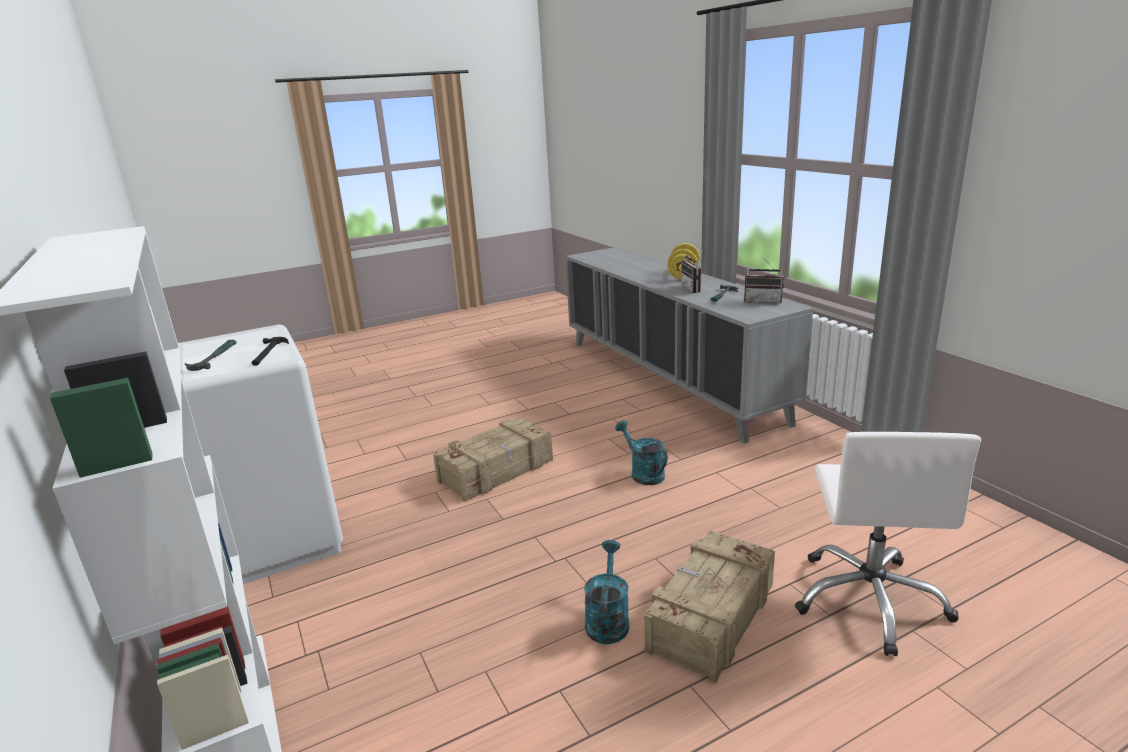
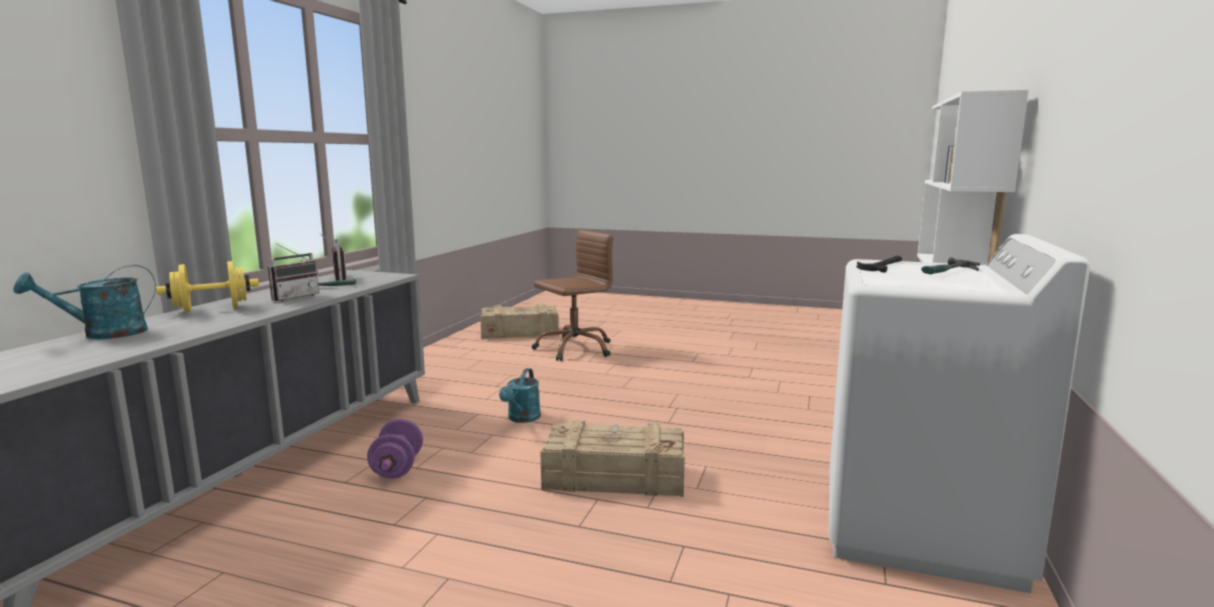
camera: 135 degrees left, 10 degrees down
(607, 619) = (691, 382): turquoise watering can -> turquoise watering can (103, 334)
(619, 413) = (397, 468): none -> purple dumbbell
(710, 617) = (645, 367): crate -> crate (520, 333)
(870, 600) = (574, 349): white office chair -> brown office chair

